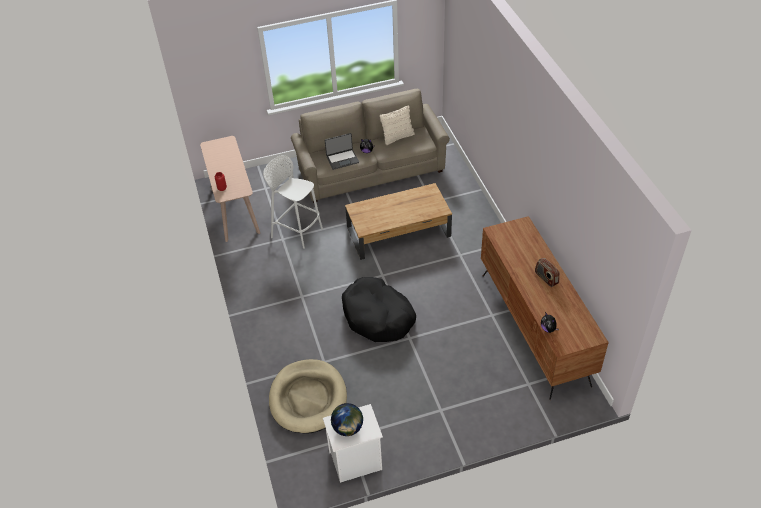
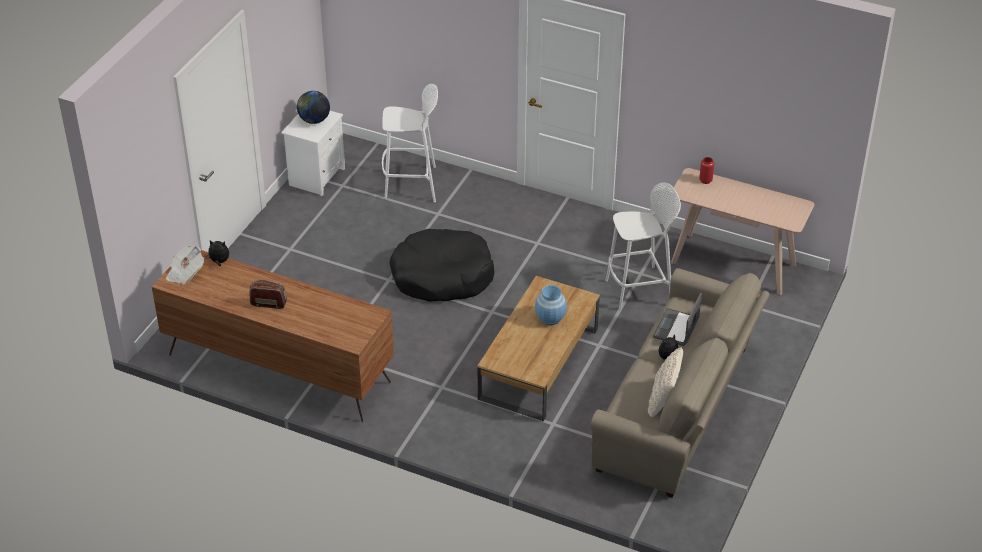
camera: 130 degrees right, 5 degrees down
(308, 398) = (412, 184): beige dog bed -> white stool
(385, 210) = (550, 318): none -> blue vase
(577, 336) = (185, 273): none -> newspaper

